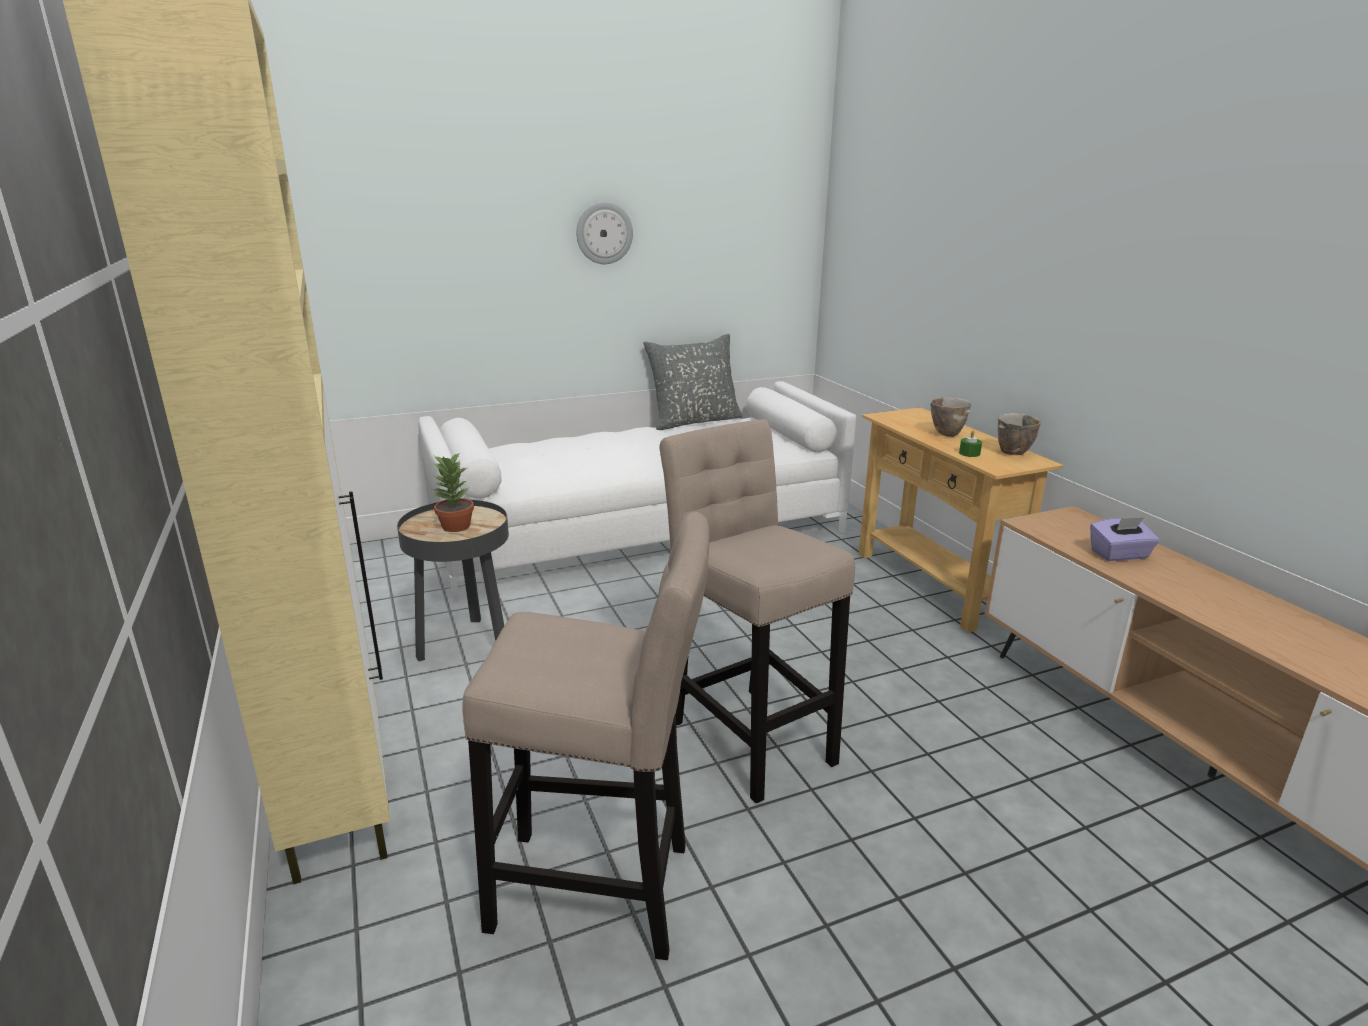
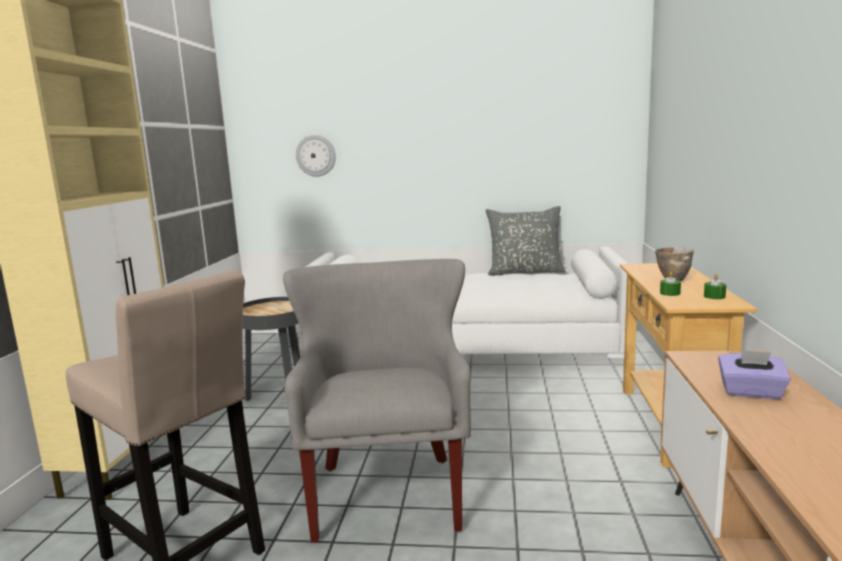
camera: 30 degrees right, 10 degrees down
(455, 526) = (271, 310): potted plant -> none
(604, 233) = (457, 131): wall clock -> wall clock (316, 155)
(747, 735) = (388, 494): beige stool -> grey armchair
(1011, 453) = (714, 296): bowl -> green candle

